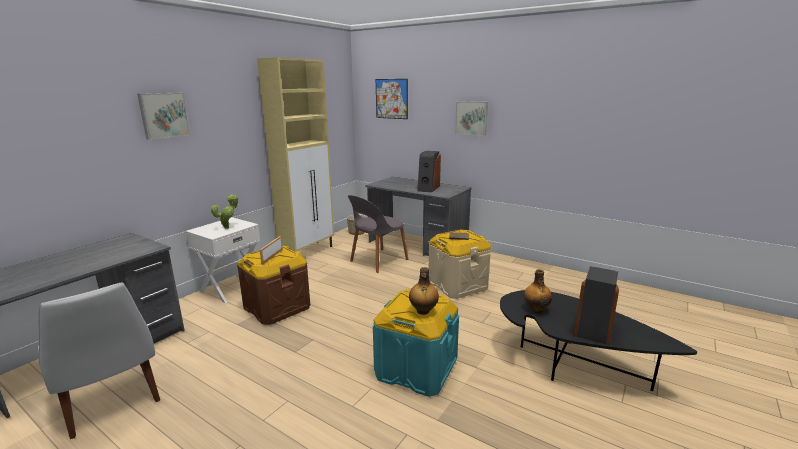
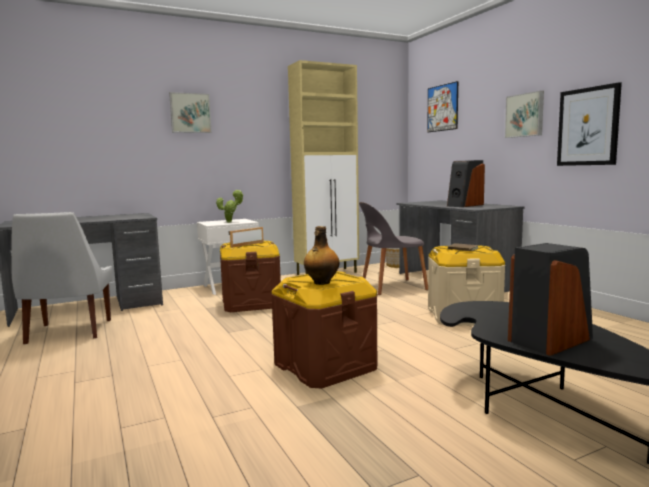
camera: 30 degrees right, 10 degrees down
(416, 369) = (325, 366): turquoise storage box -> brown storage box
(523, 134) = (588, 126): none -> picture
(536, 309) = (489, 315): bottle -> none

